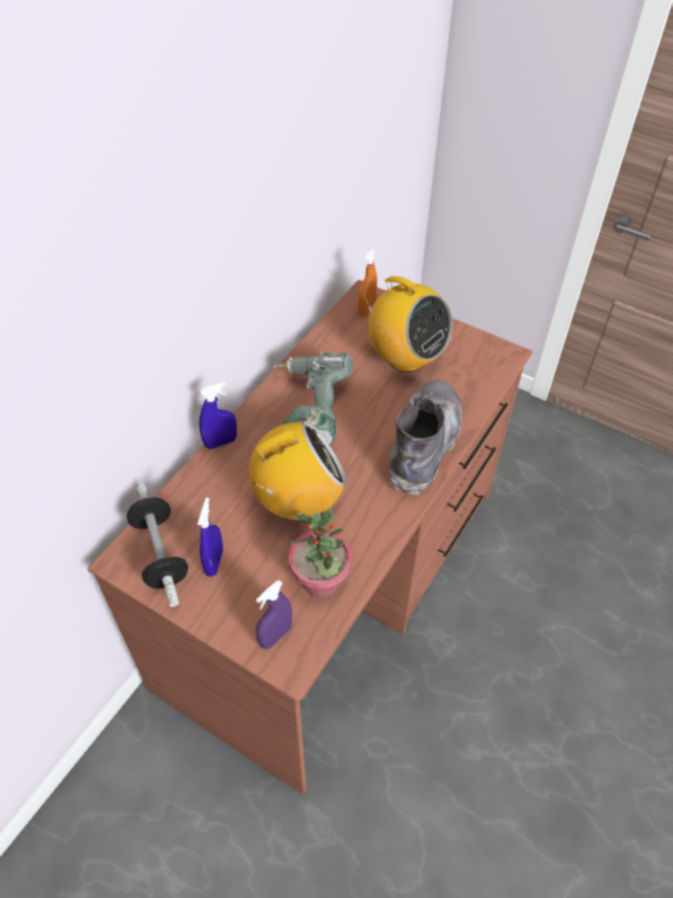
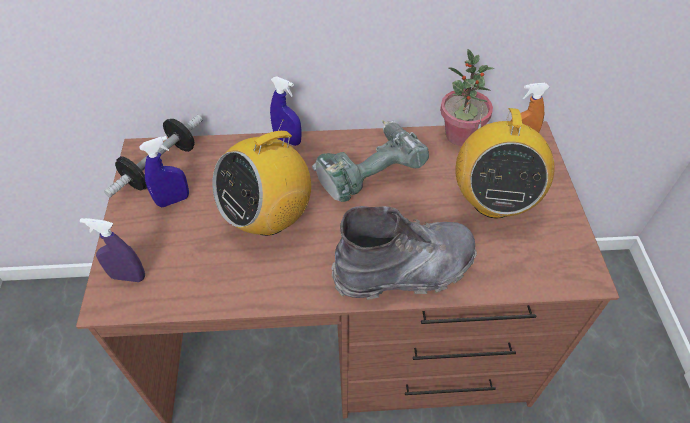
camera: 55 degrees right, 0 degrees up
(298, 502) = (268, 217): radio -> radio turned 105 degrees clockwise
(321, 581) = (199, 277): potted plant -> potted plant (460, 135)

